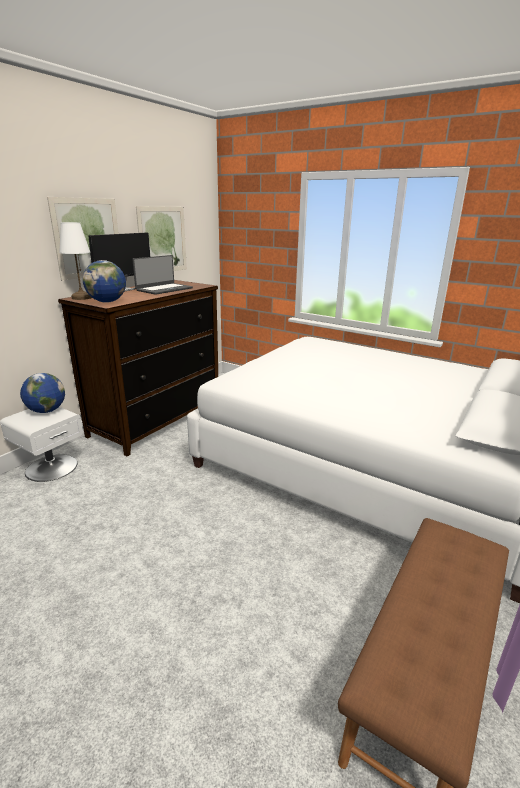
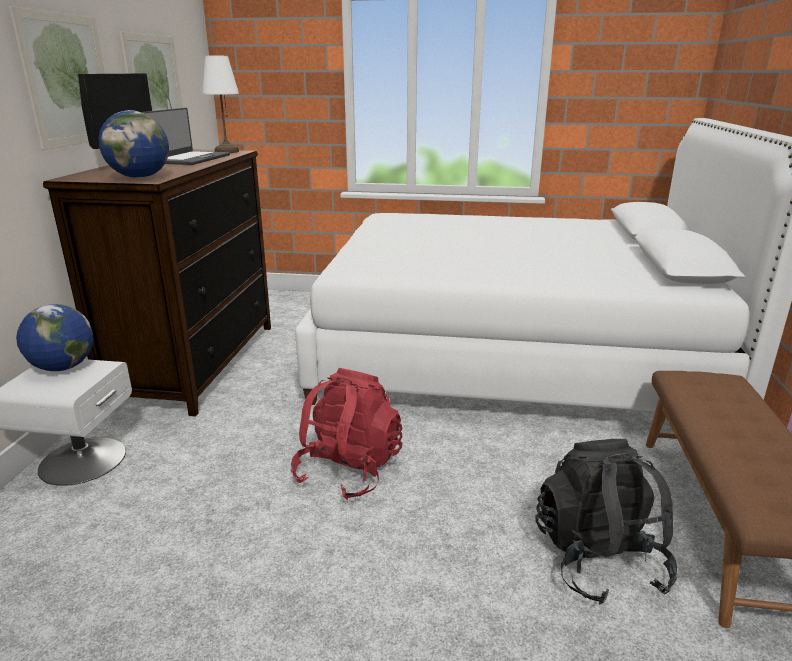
camera: 25 degrees left, 0 degrees up
(81, 298) = (82, 177): white table lamp -> white table lamp (226, 152)
(179, 522) = (348, 470): none -> red backpack
(288, 659) = (598, 560): none -> black backpack

